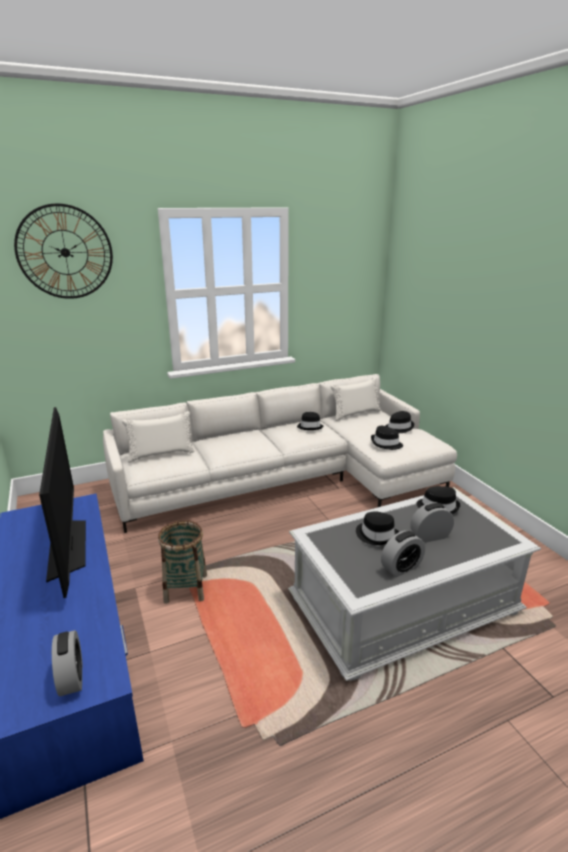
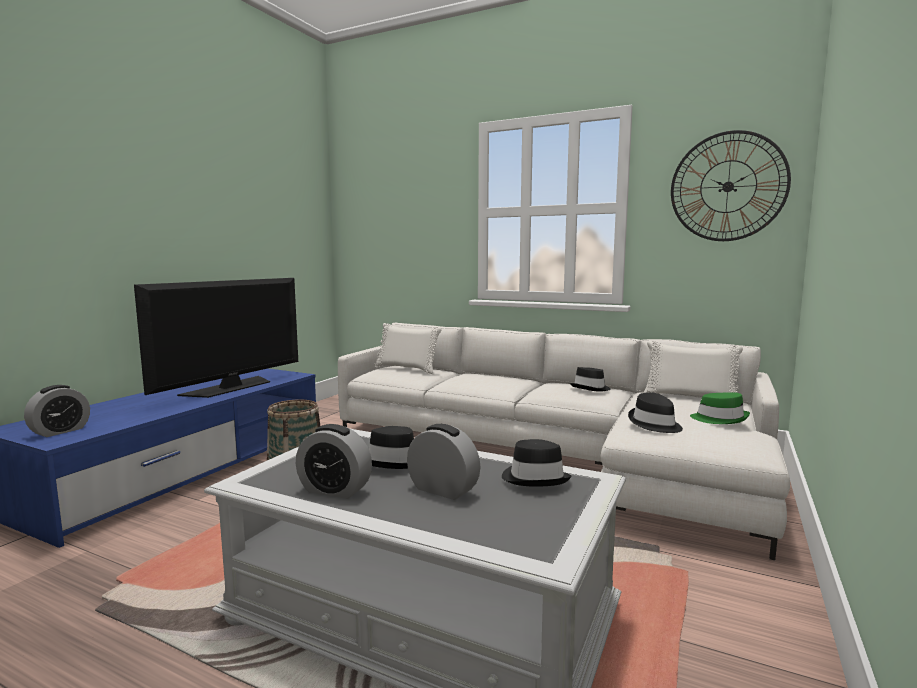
camera: 50 degrees right, 15 degrees down
(65, 252) = (398, 171): wall clock -> wall clock (728, 186)
(398, 427) = (719, 419): black hat -> green hat

